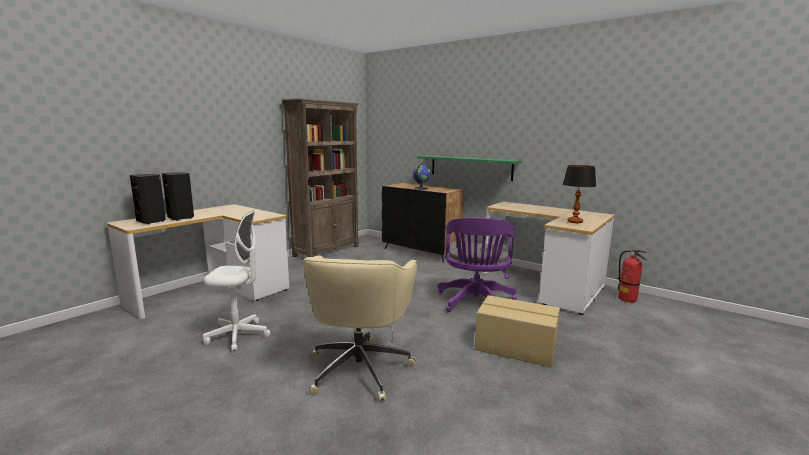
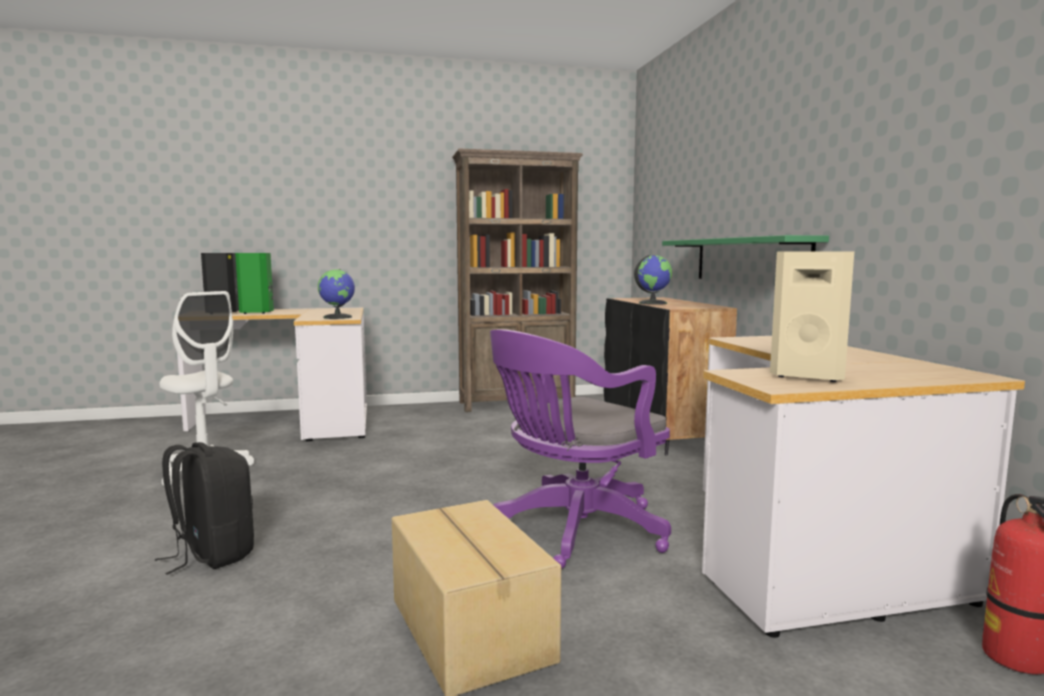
camera: 40 degrees right, 5 degrees down
(181, 218) = (257, 312): black speaker -> green speaker
(265, 215) = (338, 317): none -> globe
(360, 367) = (212, 555): beige office chair -> black backpack
(575, 222) = (808, 376): table lamp -> beige speaker

